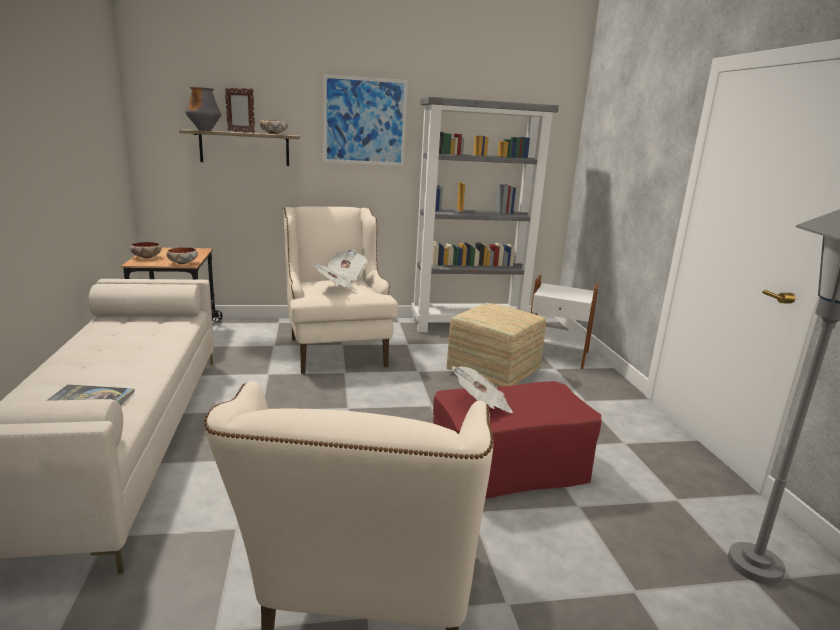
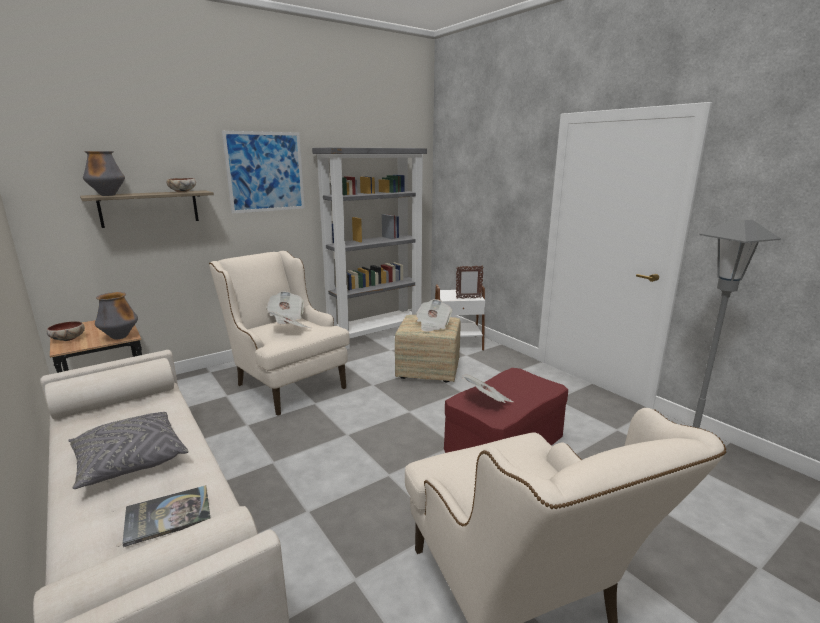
camera: 25 degrees left, 0 degrees up
(108, 357) = (130, 461): none -> grey pillow
(183, 263) = (120, 337): bowl -> vase
(241, 132) = (147, 193): picture frame -> picture frame (468, 298)
(500, 317) = (432, 325): none -> newspaper

